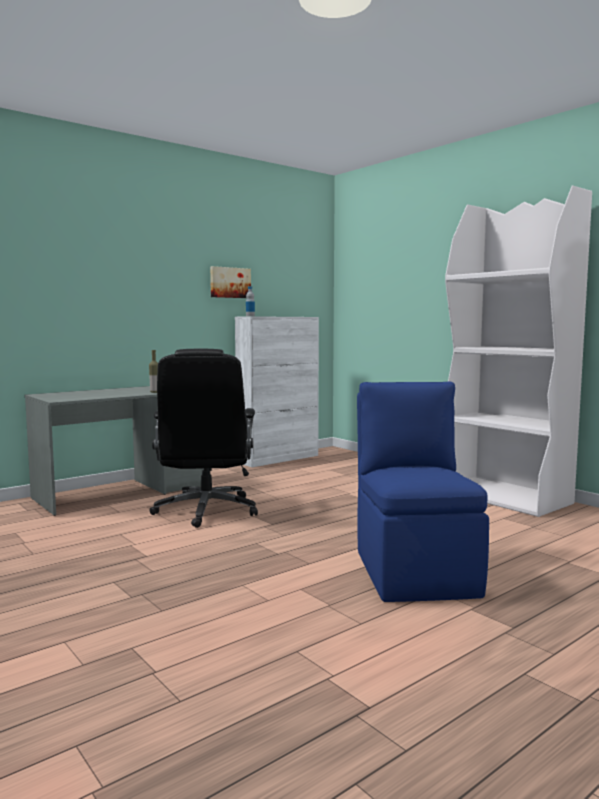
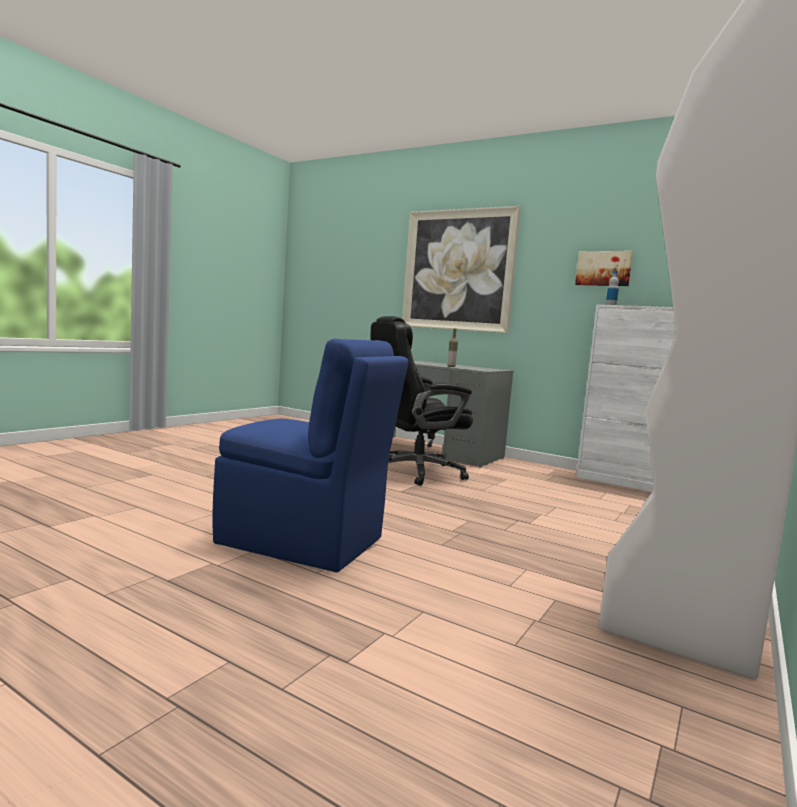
camera: 70 degrees right, 0 degrees up
(88, 279) = (458, 270): none -> picture
(415, 571) = (304, 542): blue chair -> blue chair turned 45 degrees clockwise

